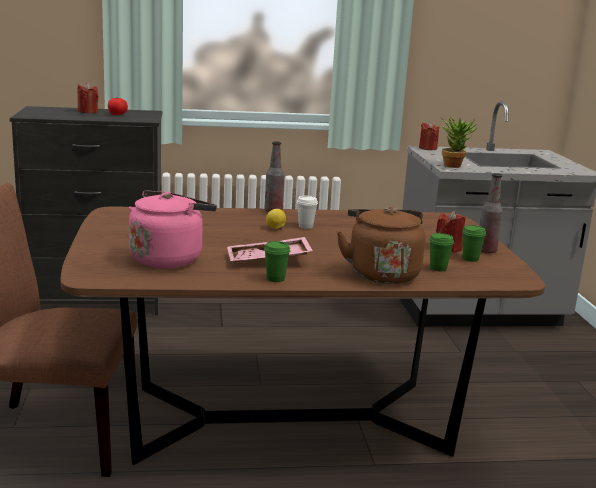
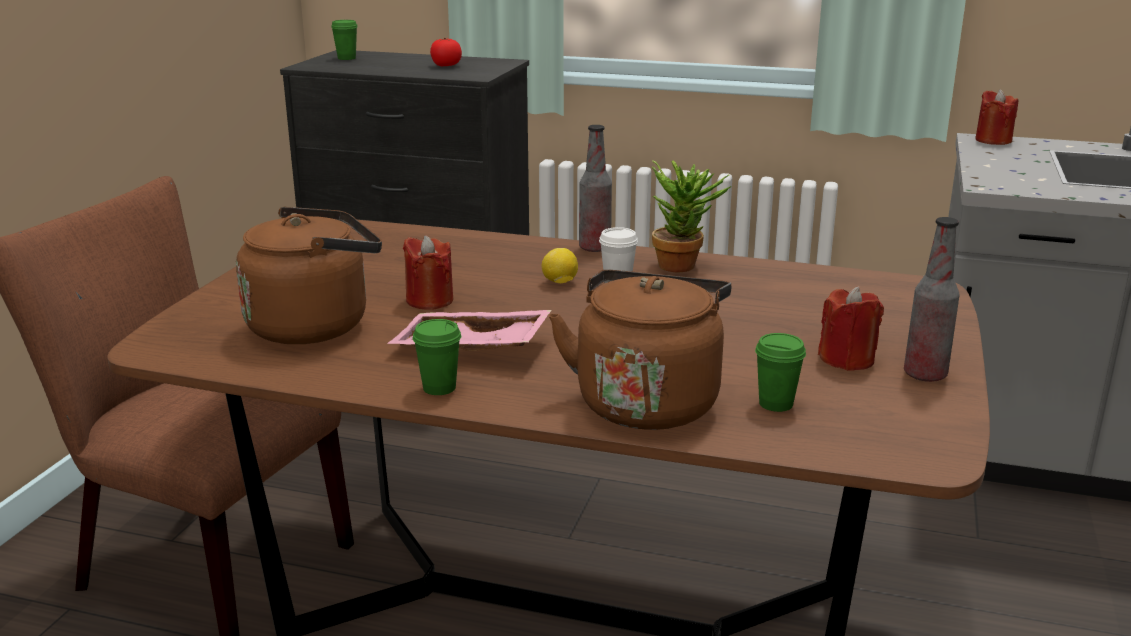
camera: 25 degrees right, 5 degrees up
(88, 111) = (409, 60): red candle -> red candle (429, 300)
(169, 258) = (315, 325): pink kettle -> brown kettle
(454, 165) = (1008, 180): potted plant -> potted plant (684, 265)
(470, 259) = (869, 390): green cup -> green cup (346, 58)

